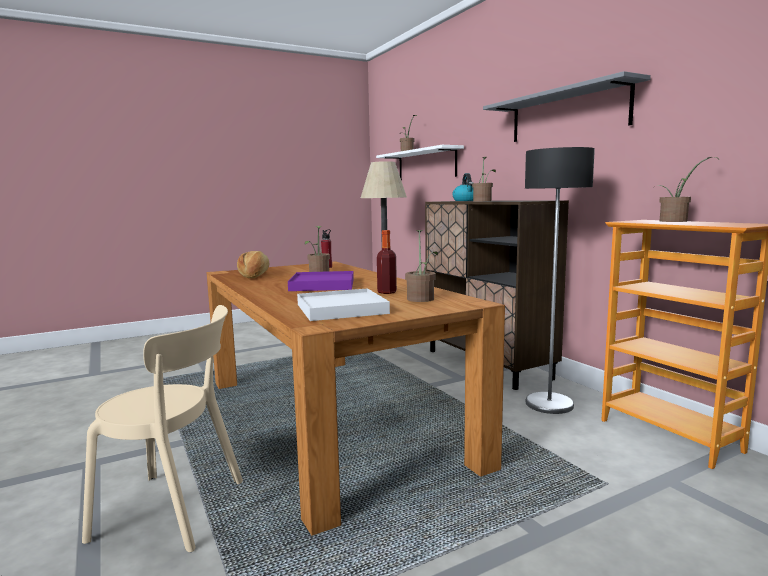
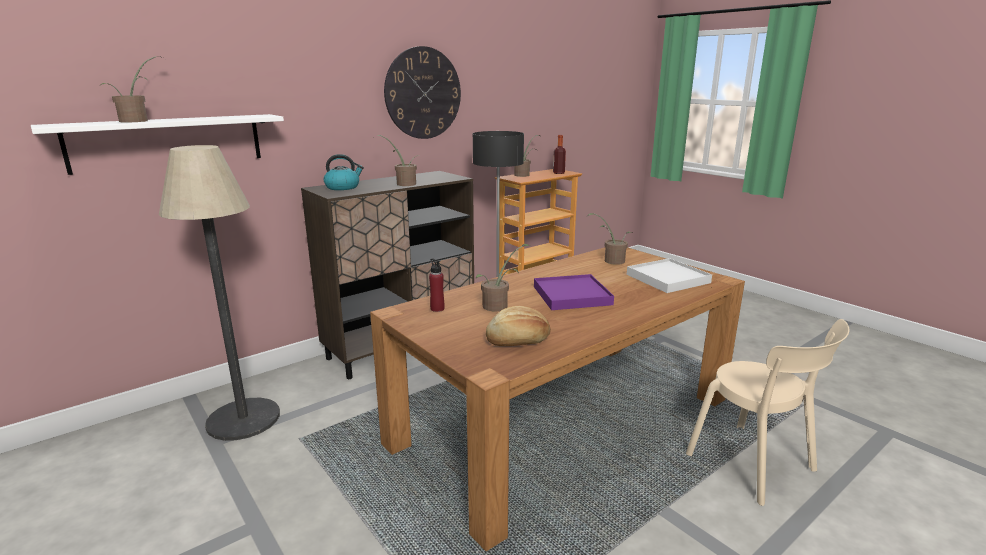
camera: 100 degrees left, 10 degrees up
(176, 510) = (755, 465): beige chair -> beige chair turned 150 degrees clockwise
(387, 292) = (594, 271): bottle -> bottle (558, 173)
(567, 114) = (423, 93): grey shelf -> wall clock

